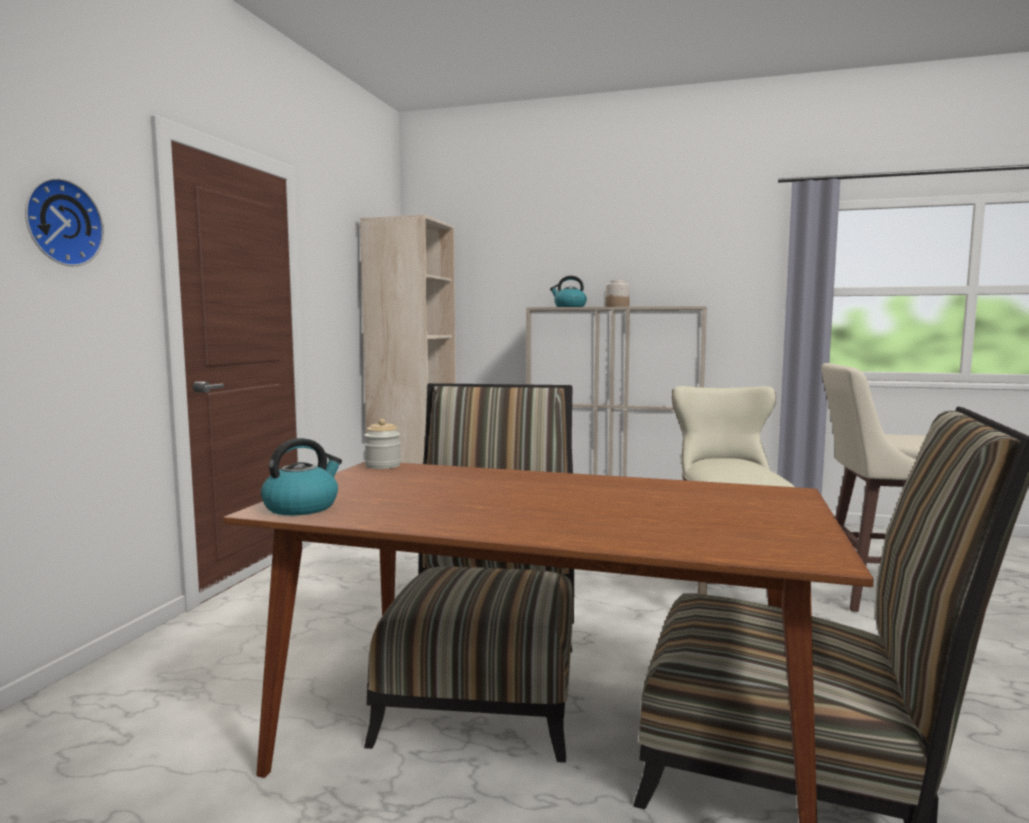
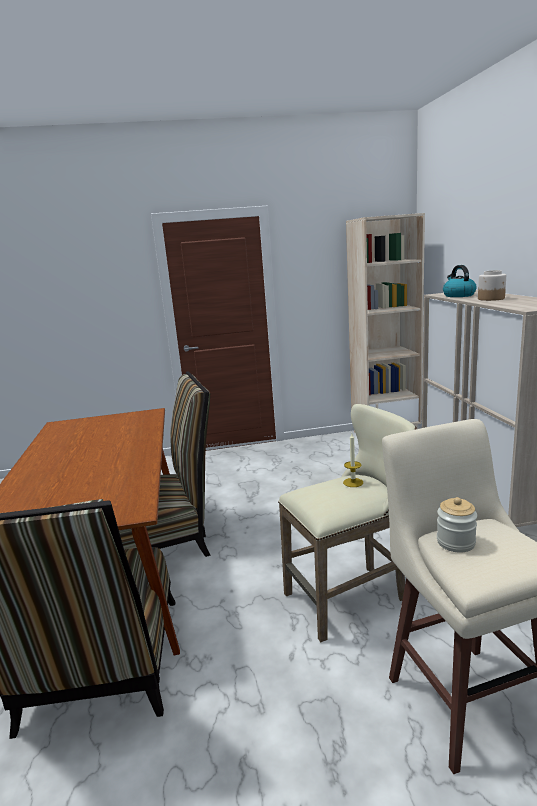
camera: 65 degrees right, 10 degrees up
(60, 223) = (103, 280): wall clock -> none
(302, 507) = (62, 426): kettle -> none
(383, 465) = (151, 413): jar -> jar (455, 542)
(723, 460) = (353, 482): none -> candle

